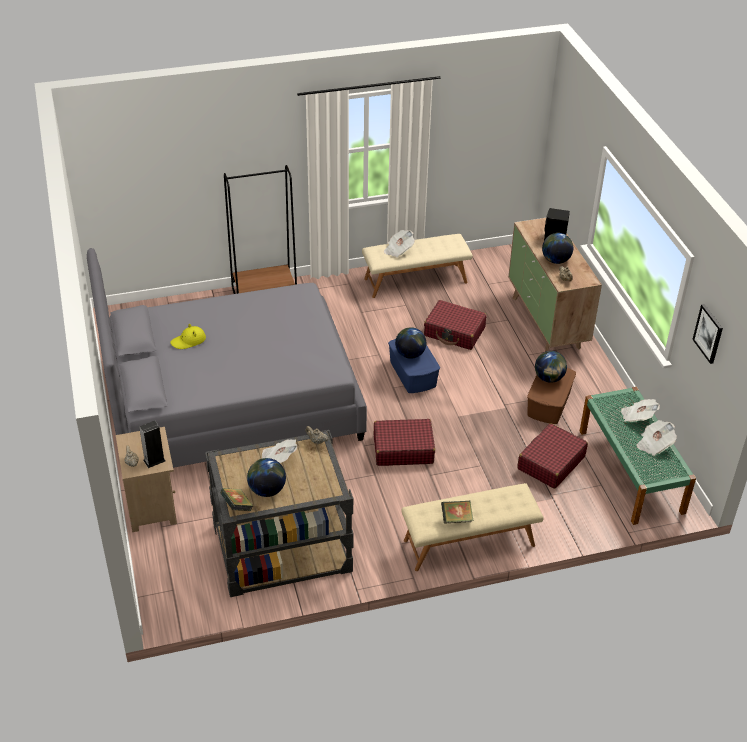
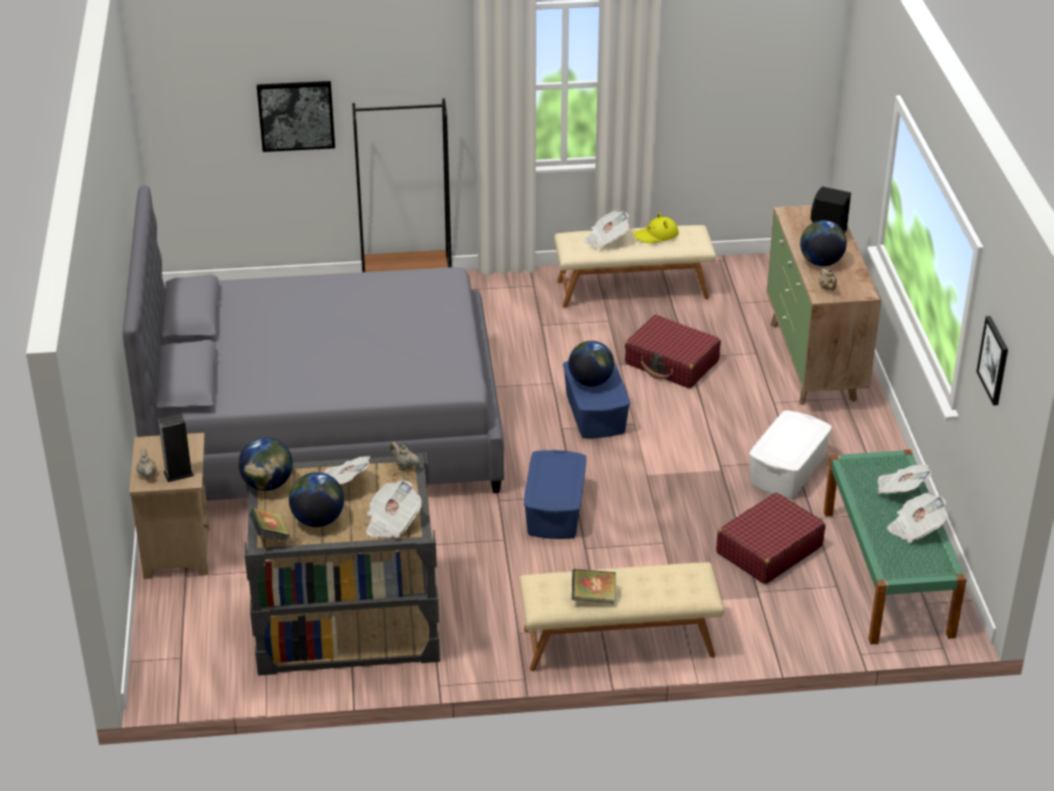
camera: 10 degrees right, 5 degrees down
(183, 184) = (296, 115): none -> picture
(188, 341) = (266, 327): yellow hat -> yellow hat (656, 235)
(319, 486) = (392, 523): none -> newspaper
(403, 449) = (554, 510): red suitcase -> blue storage box
(548, 403) = (787, 470): brown storage box -> white storage box
(549, 378) = (788, 431): globe -> globe (267, 485)

